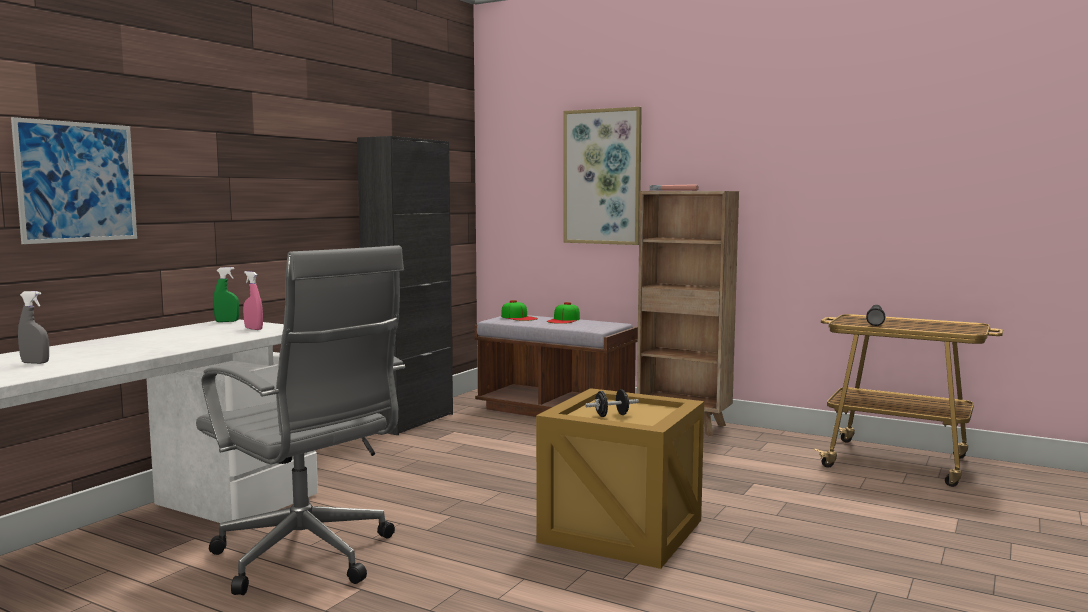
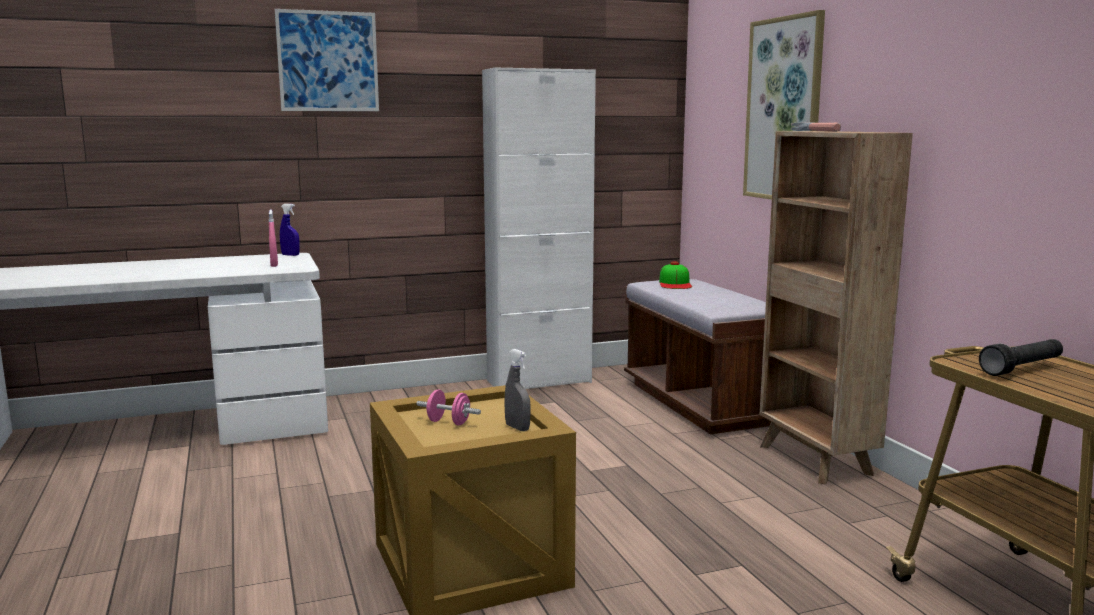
camera: 40 degrees right, 5 degrees up
(35, 363) = (54, 275): grey spray bottle -> grey spray bottle (517, 428)
(77, 182) = (149, 123): picture -> picture (328, 61)
(227, 321) = (290, 255): green spray bottle -> blue spray bottle
(308, 559) = (207, 490): grey office chair -> none
(410, 421) = (539, 381): black cabinet -> white cabinet
(564, 320) = (713, 294): cap -> none
(611, 415) = (448, 422): black dumbbell -> pink dumbbell

